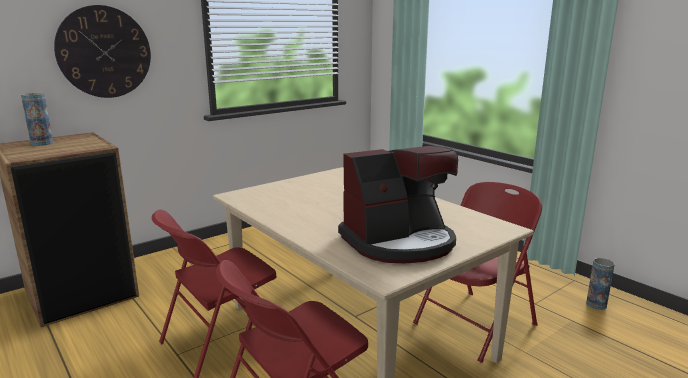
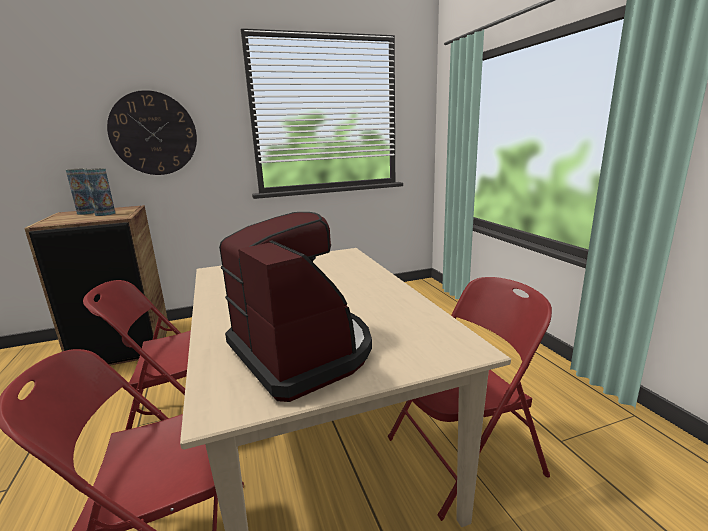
camera: 20 degrees right, 0 degrees up
(399, 242) = (302, 351): coffee machine -> coffee machine turned 120 degrees counterclockwise
(596, 304) = (656, 461): vase -> vase (105, 214)

